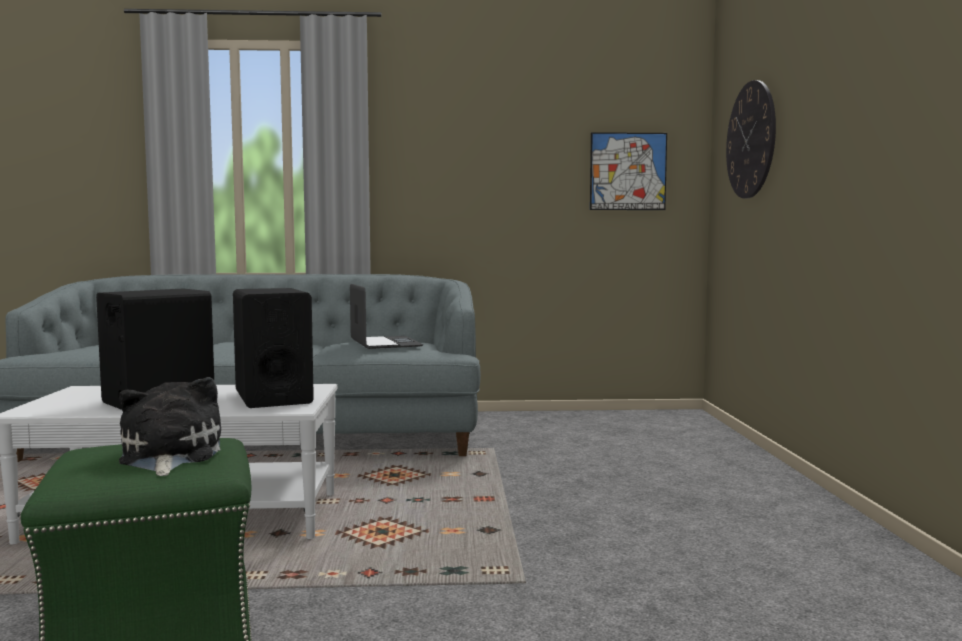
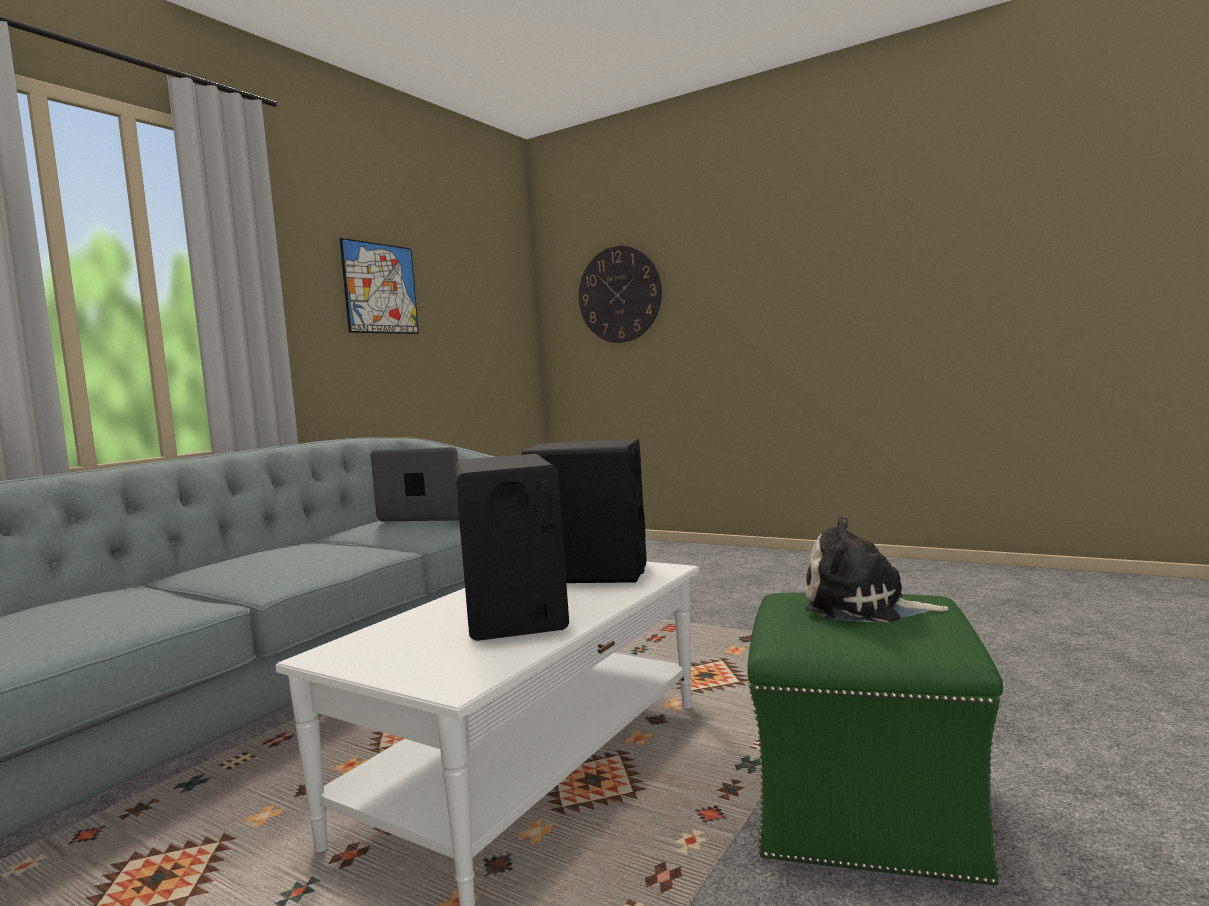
camera: 55 degrees left, 0 degrees up
(628, 171) = (492, 318): picture -> picture (380, 288)

